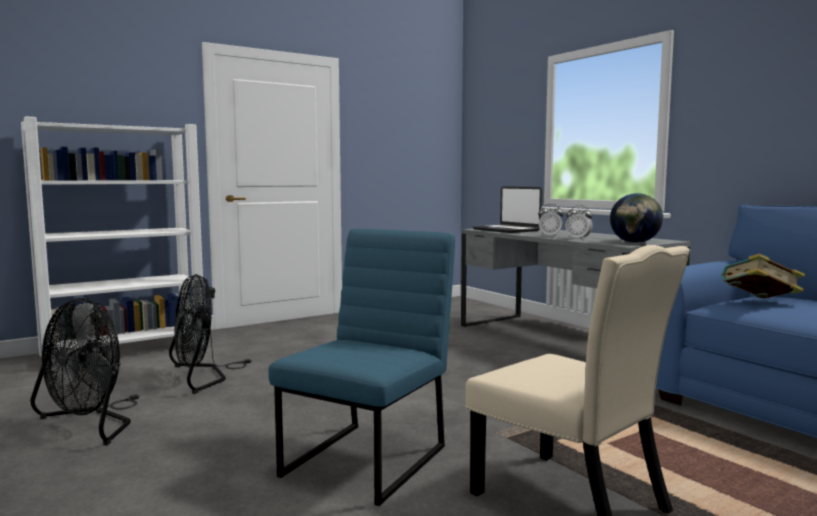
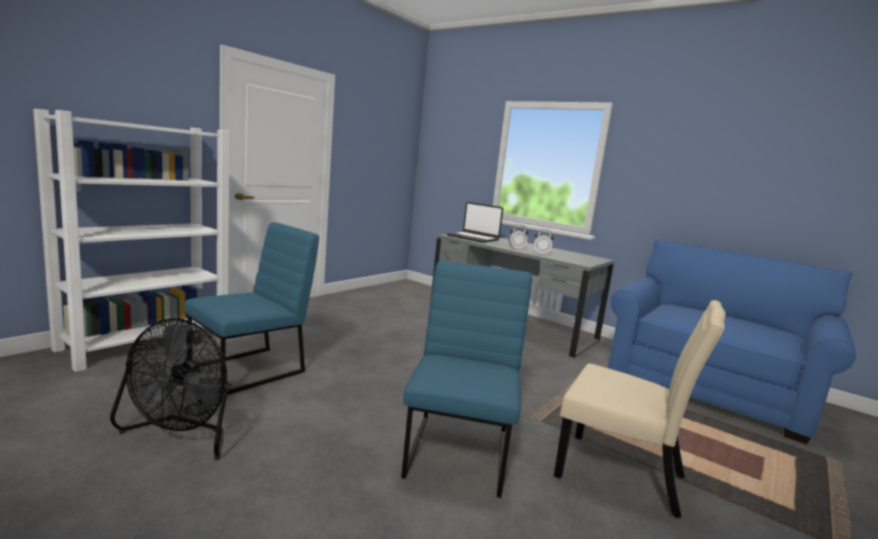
camera: 20 degrees left, 5 degrees up
(204, 375) = (251, 369): black fan -> blue chair
(635, 242) = (584, 260): globe -> none
(759, 302) = (681, 314): book -> none

